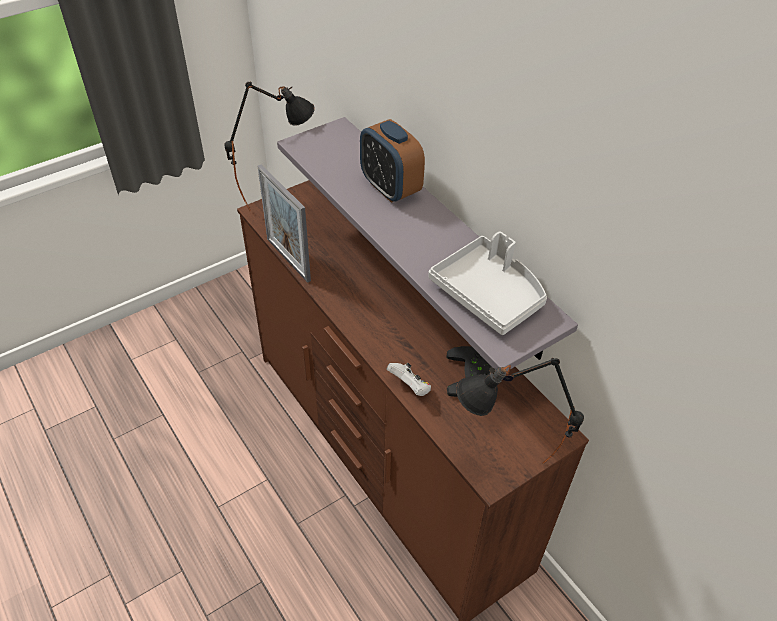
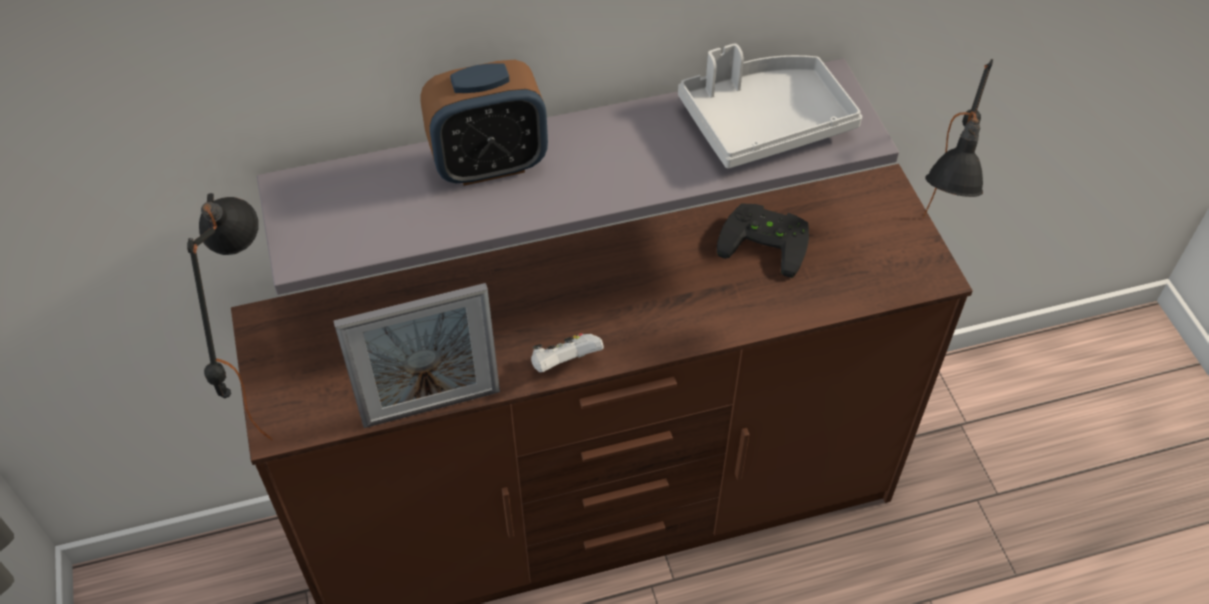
camera: 70 degrees left, 5 degrees up
(410, 387) = (763, 316): white game controller -> white game controller (564, 364)

